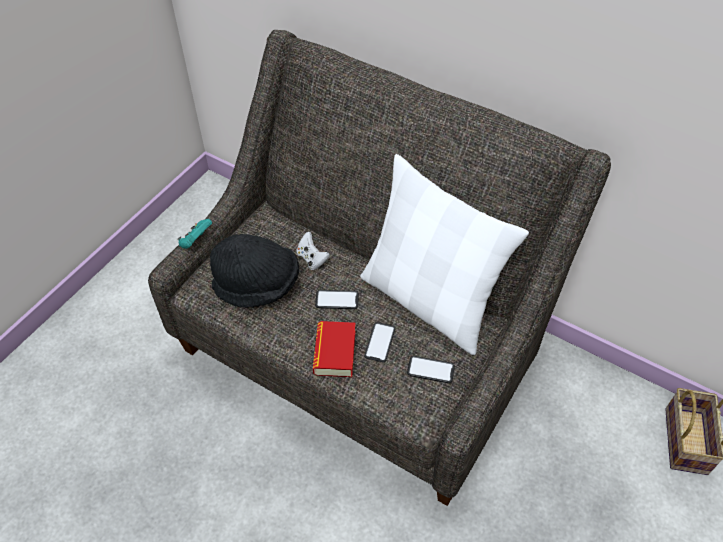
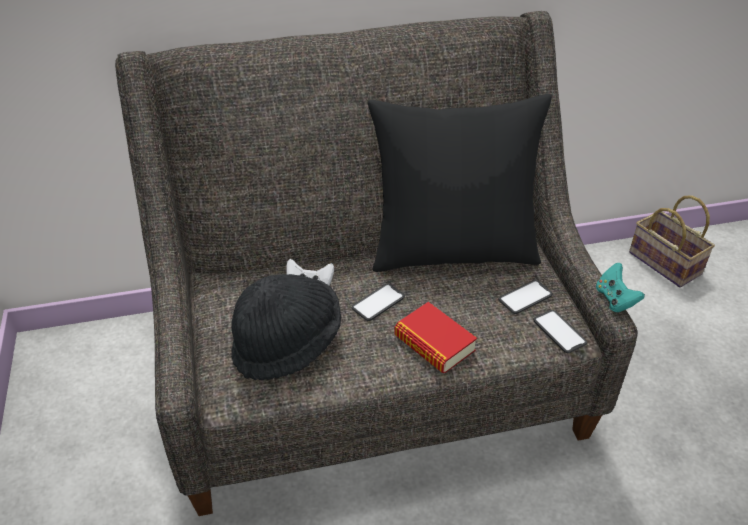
camera: 45 degrees left, 10 degrees down
(196, 241) = (177, 343): turquoise game controller -> turquoise game controller (615, 299)
(380, 342) = (459, 308): phone -> phone (559, 332)
(428, 301) = (453, 251): white pillow -> black pillow

